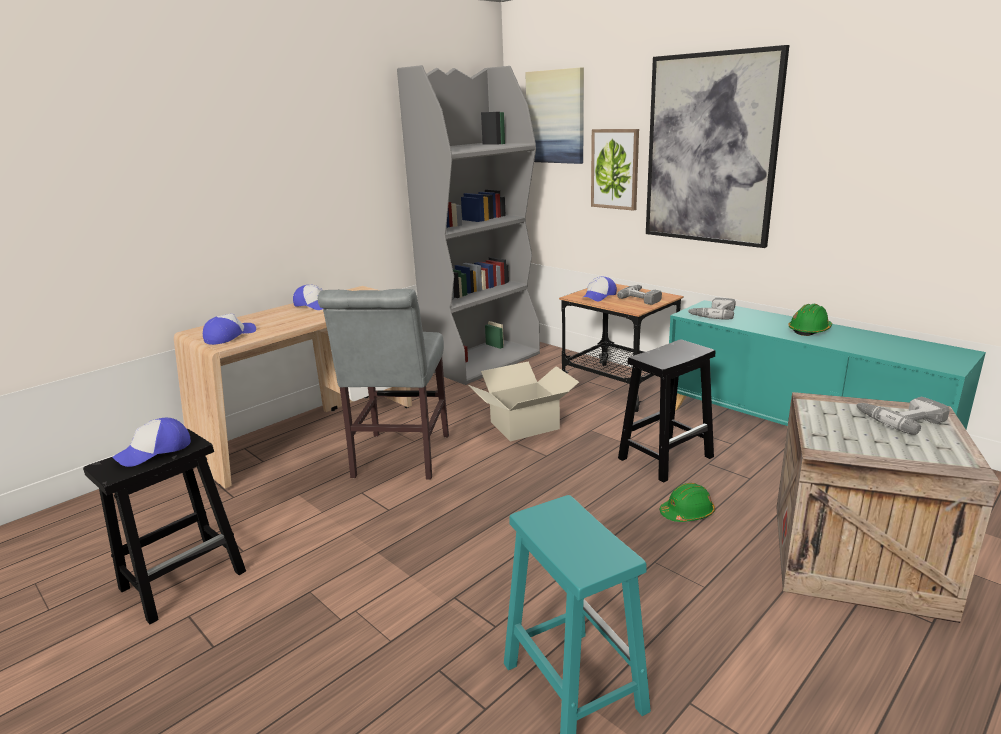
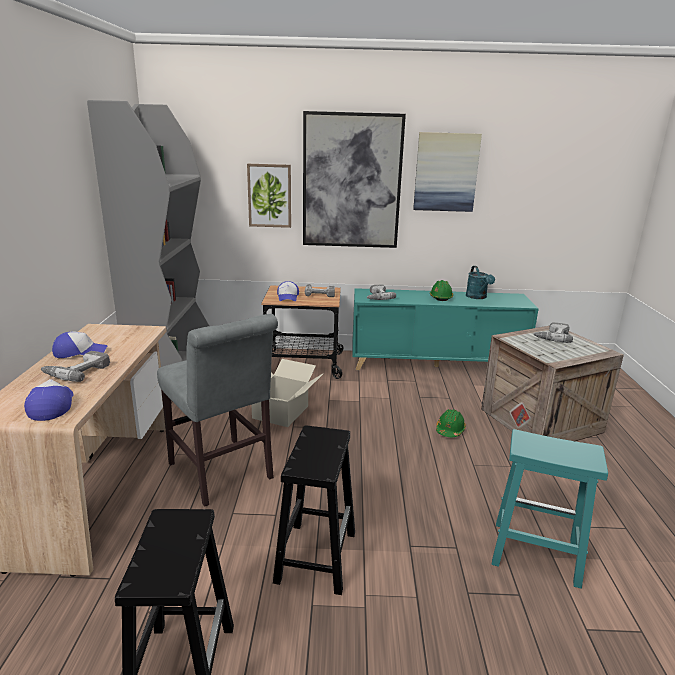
camera: 45 degrees left, 0 degrees up
(155, 451) = (169, 542): cap -> none
(286, 318) = (76, 371): none -> power drill
(556, 117) = (205, 152): picture -> picture (446, 172)
(666, 457) = (395, 401): black stool -> black stool (316, 555)
(876, 341) = (478, 297): none -> turquoise watering can

